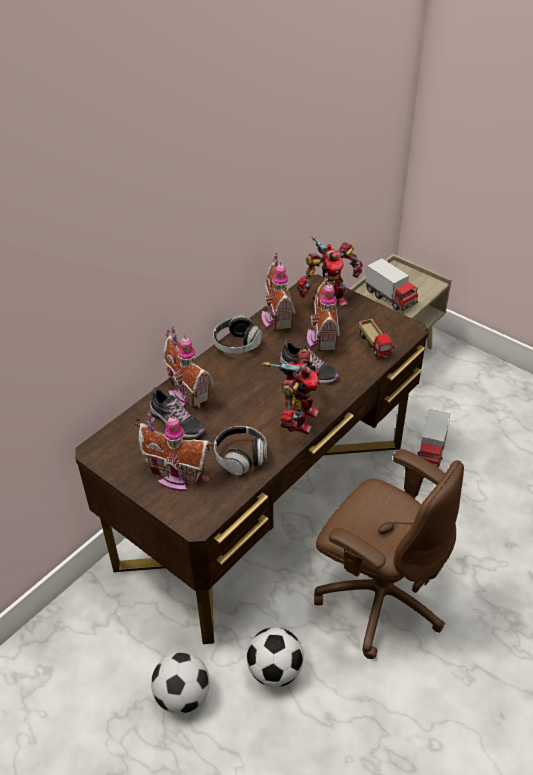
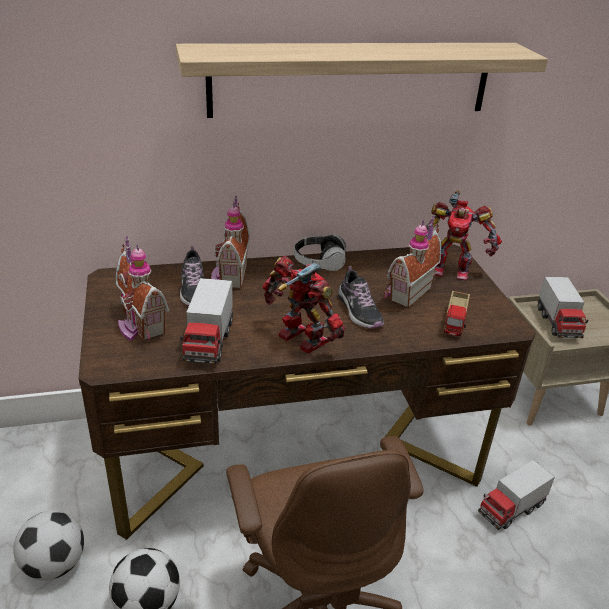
camera: 35 degrees right, 10 degrees down
(226, 187) = (352, 79): none -> shelf
(241, 457) = (209, 342): headphones -> toy truck
(275, 318) = (380, 260): toy house -> none
(298, 418) = (301, 340): toy robot -> toy robot turned 105 degrees counterclockwise

